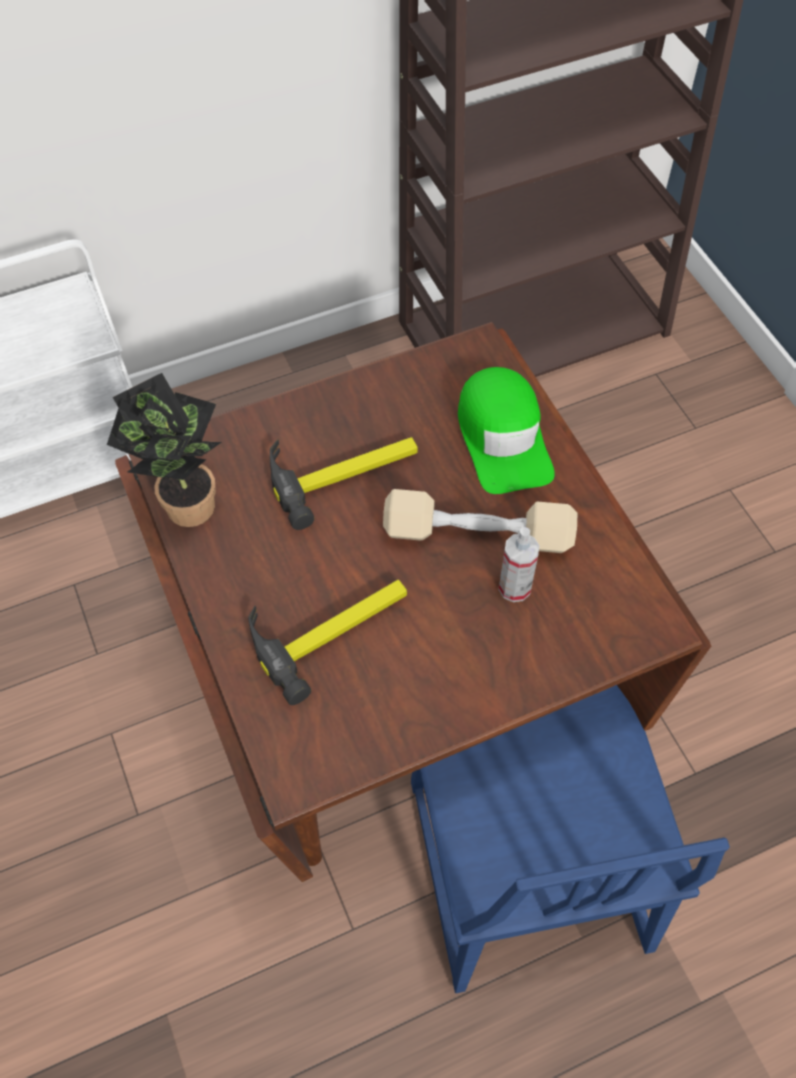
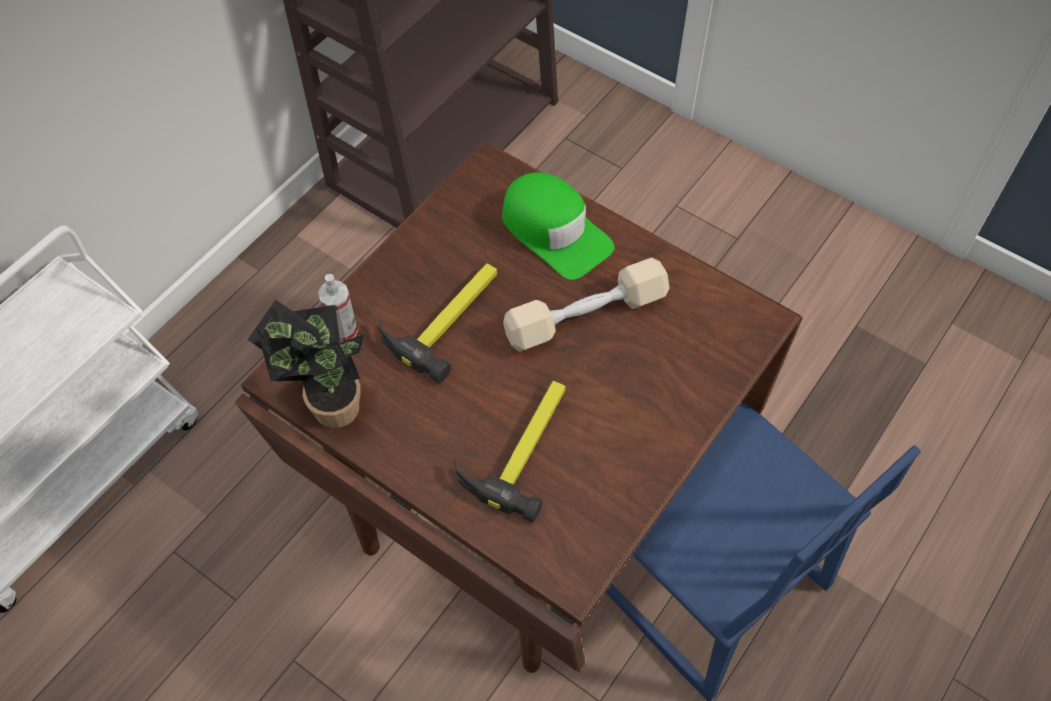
camera: 30 degrees left, 0 degrees up
(514, 587) = (640, 343): spray bottle -> spray bottle (343, 331)

